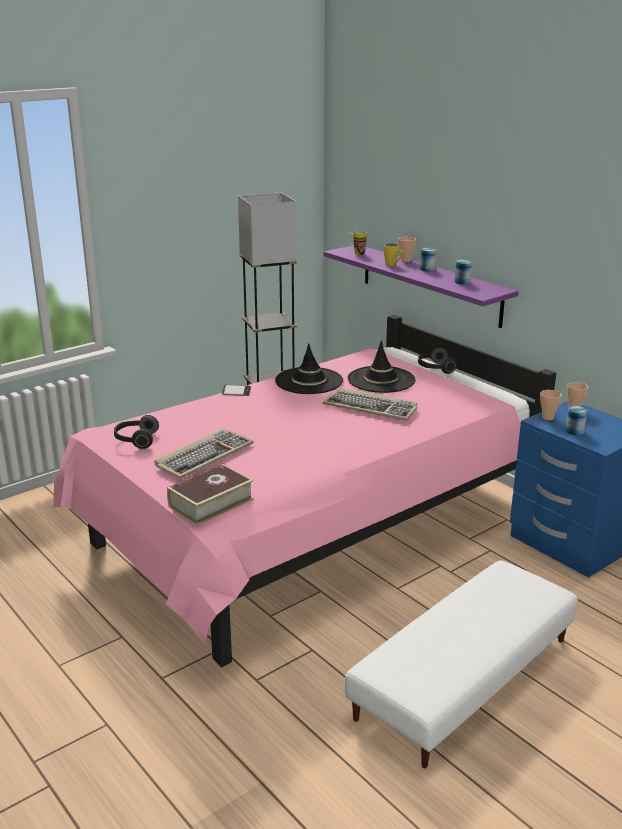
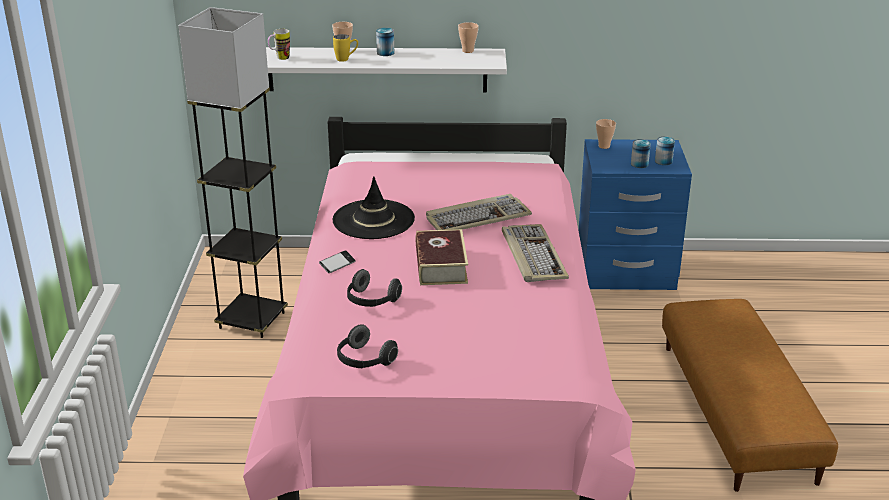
camera: 50 degrees left, 5 degrees up
(204, 456) = (457, 336): keyboard -> keyboard (532, 256)
(211, 503) = (556, 369): book -> book (441, 266)
(381, 380) = (428, 188): black hat -> none
(430, 284) = (377, 69): purple shelf -> white shelf
(435, 369) = (443, 157): headphones -> headphones (371, 301)
(462, 282) = (446, 56): can -> can (663, 161)
(465, 679) = (738, 411): white ottoman -> brown ottoman
(548, 417) = (603, 162): cup -> cup (468, 51)

